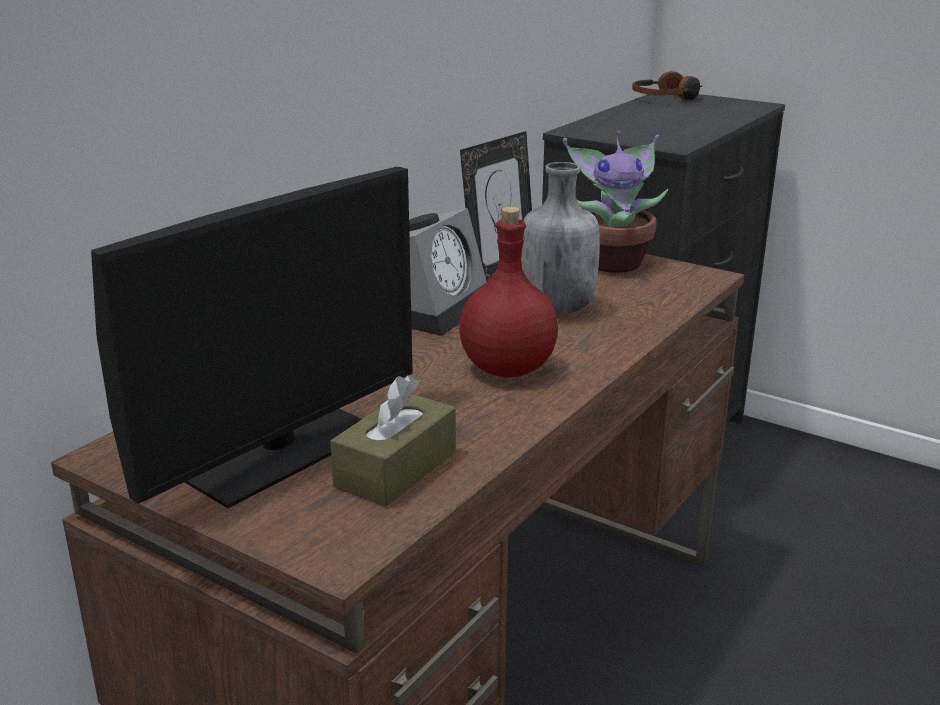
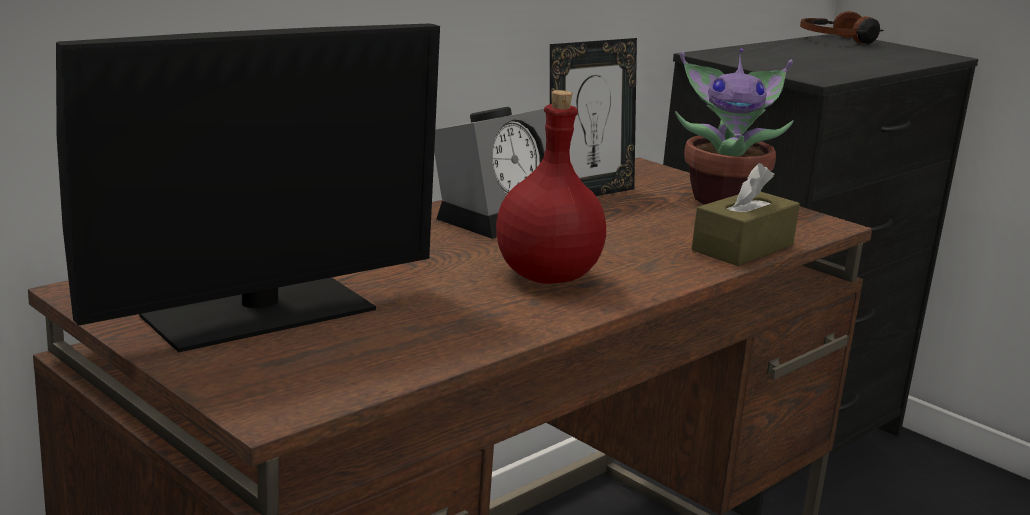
camera: 10 degrees right, 5 degrees down
(396, 469) = (373, 345): brown tissue box -> brown tissue box (743, 247)
(556, 308) = (633, 231): grey bottle -> none

